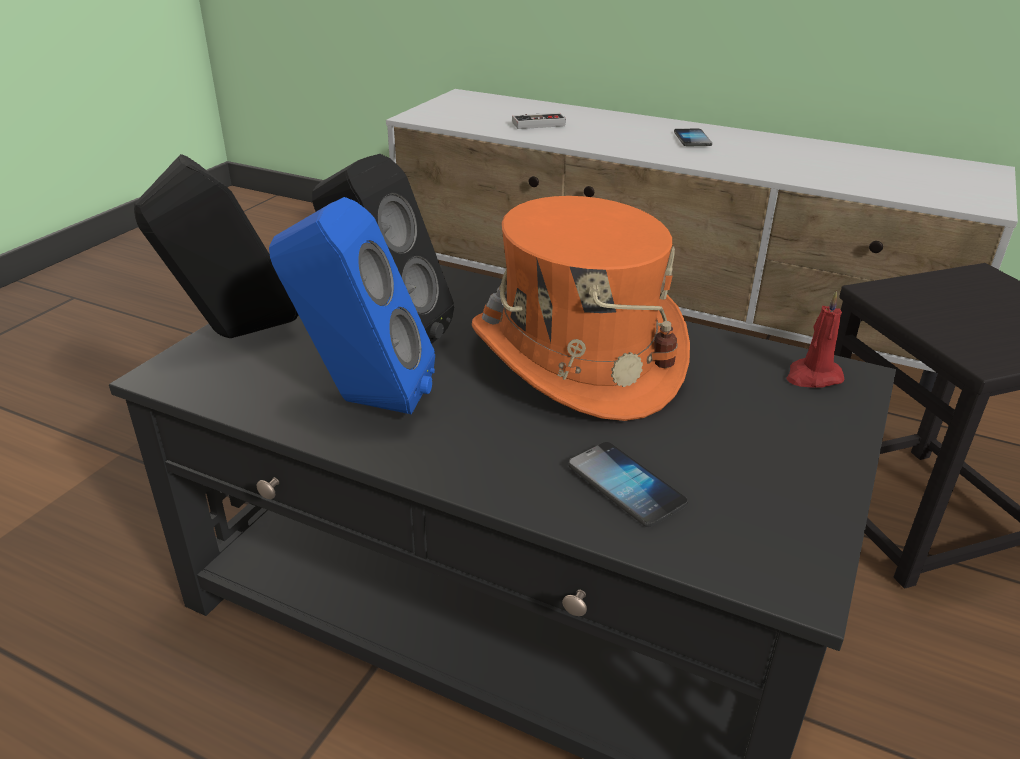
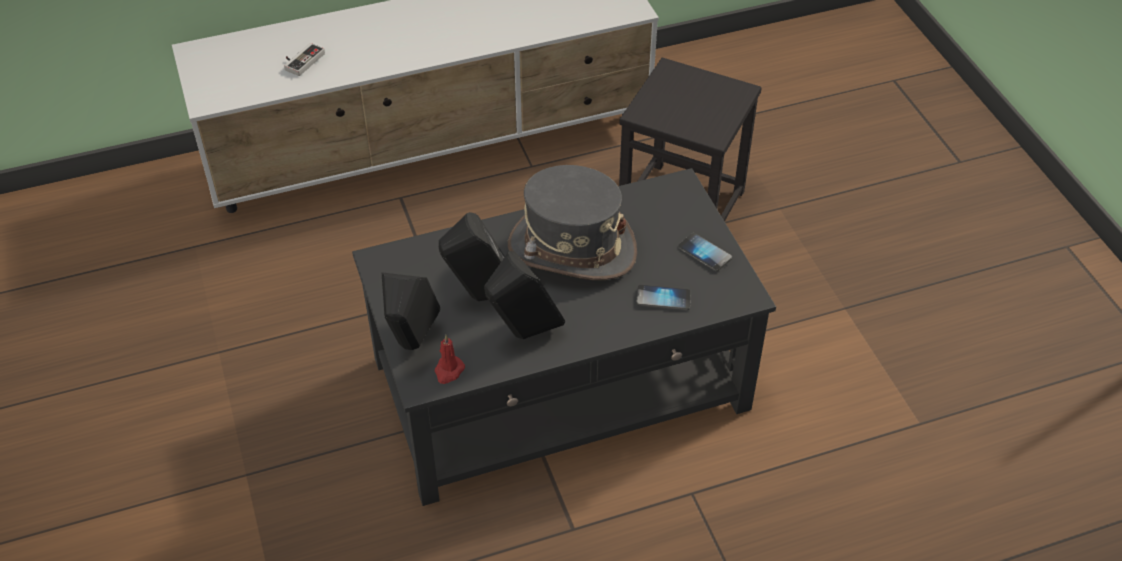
camera: 45 degrees left, 15 degrees up
(362, 401) = (523, 335): blue speaker -> black speaker
(576, 357) = (571, 249): orange hat -> grey hat
(692, 139) = (422, 24): phone -> phone (704, 253)
(812, 377) = (668, 195): red candle -> red candle (448, 371)

